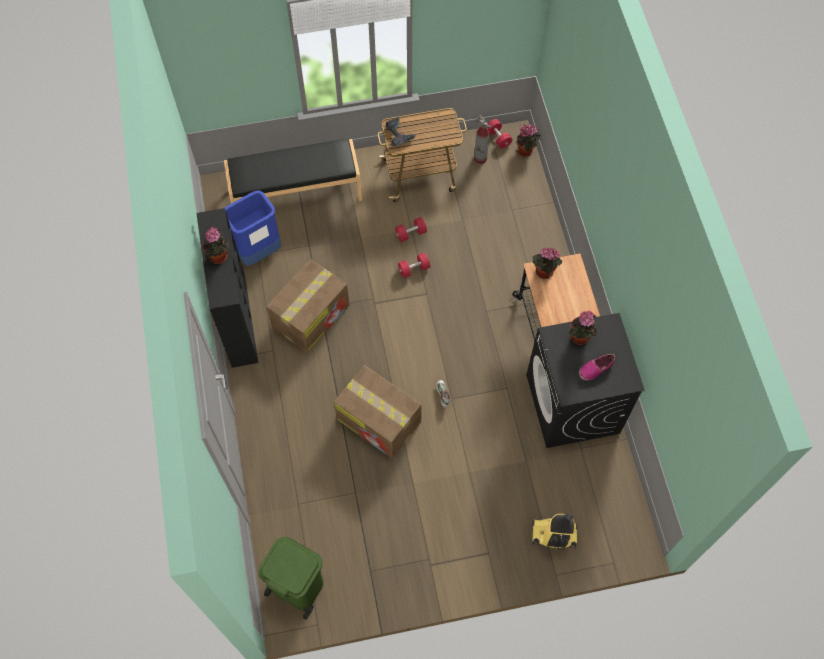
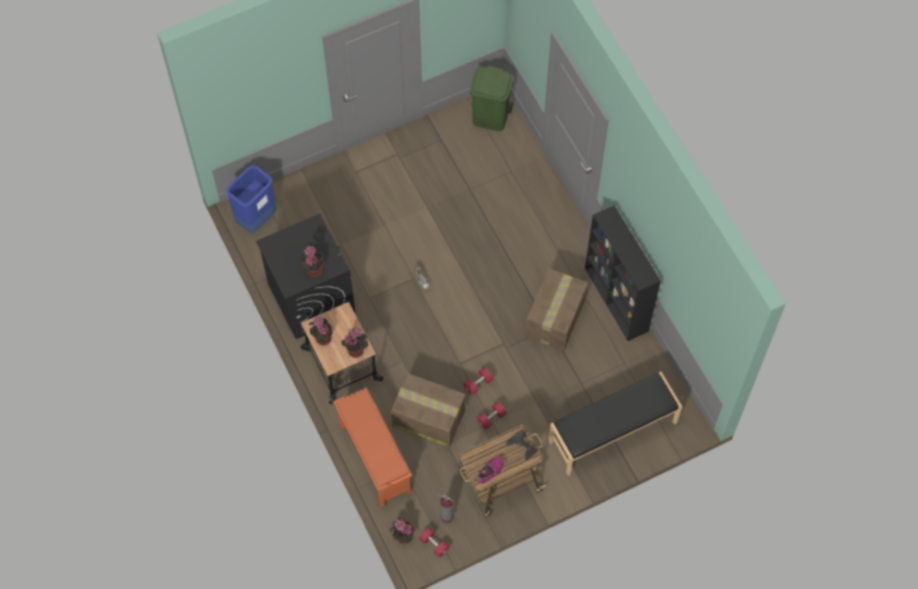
camera: 165 degrees right, 0 degrees up
(219, 257) = (624, 247): potted plant -> potted plant (322, 337)
(258, 252) = (624, 365): blue trash can -> blue trash can (256, 218)
(380, 421) = (467, 246): cardboard box -> cardboard box (427, 418)
(538, 224) = (374, 458): none -> orange shoe rack
(553, 536) = (308, 195): vacuum cleaner -> none
(596, 368) = (297, 248): shoe -> shoe (490, 471)

